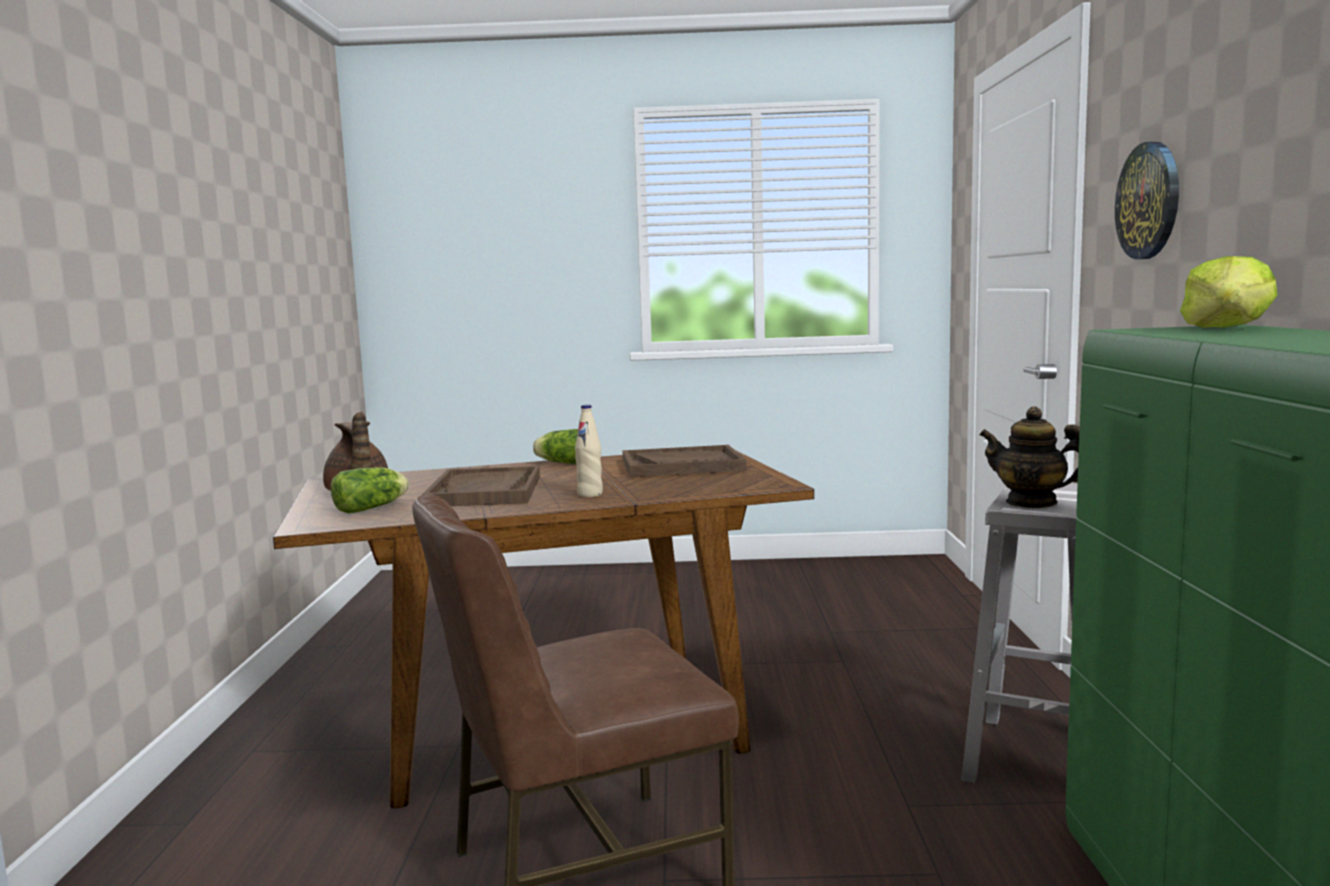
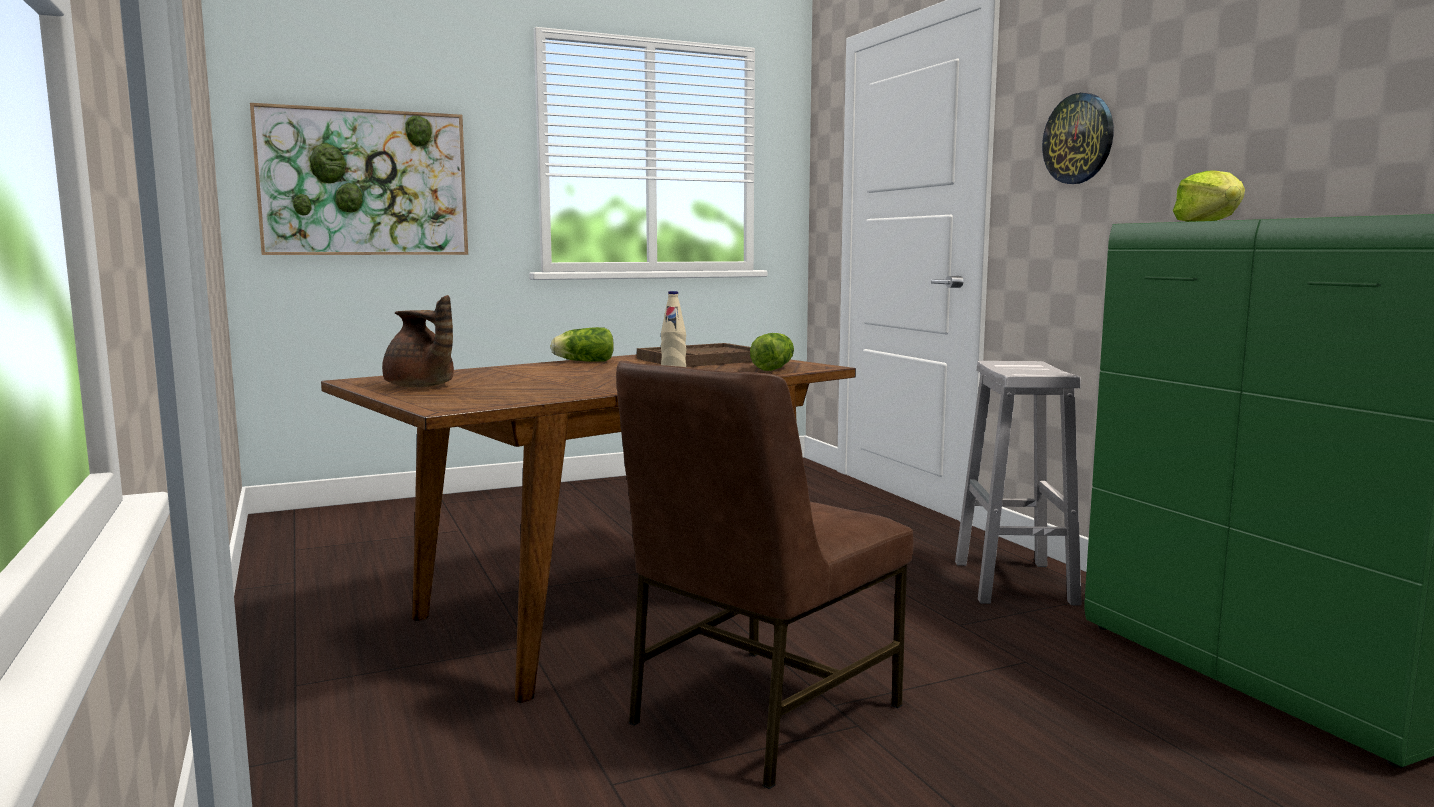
camera: 25 degrees left, 0 degrees up
(373, 508) = (476, 394): lettuce -> lettuce (775, 368)
(474, 273) = (364, 183): none -> picture
(485, 491) = (561, 380): brown tray -> none
(1031, 503) = (1027, 371): teapot -> none

